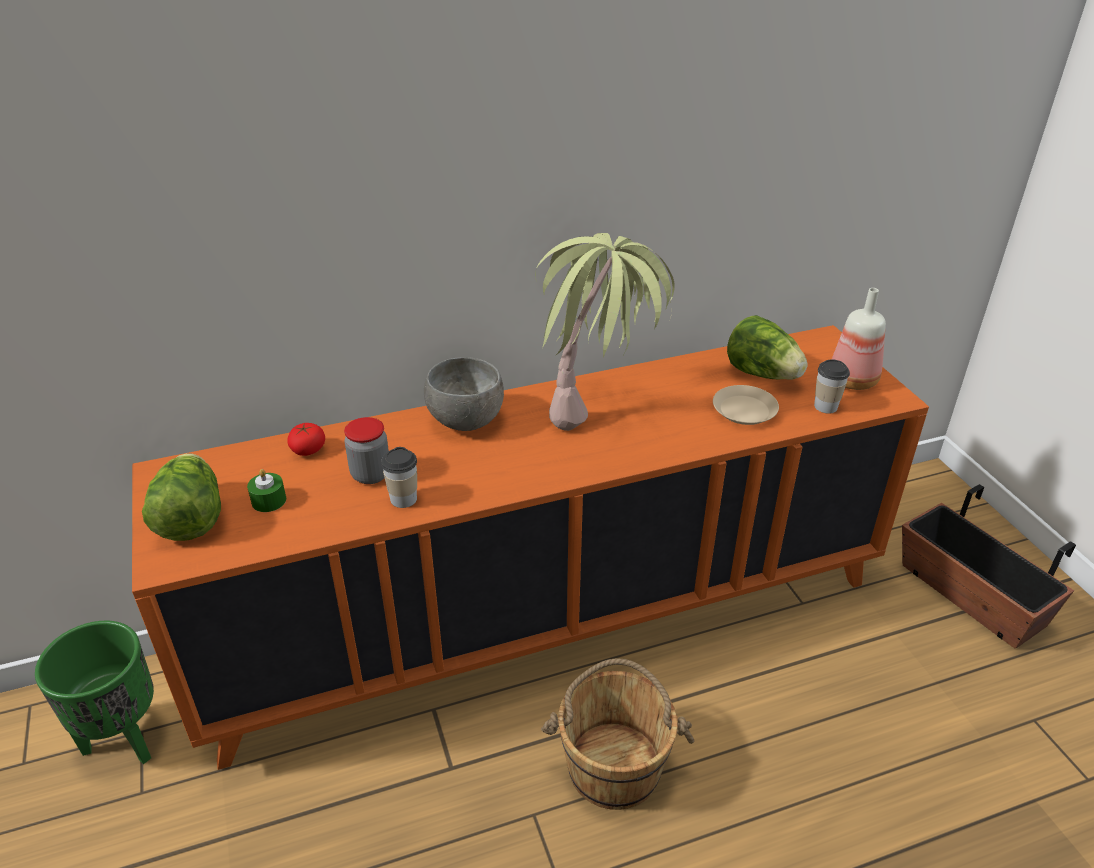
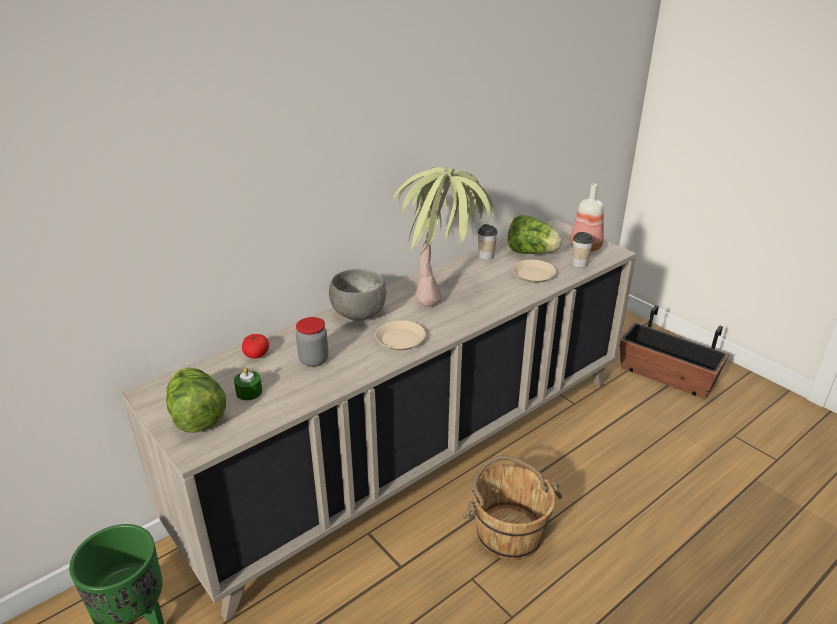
camera: 20 degrees left, 5 degrees down
(403, 499) = (347, 370): cup -> cup (486, 256)
(497, 470) = (400, 339): none -> beige plate
(546, 620) = (418, 455): orange cabinet -> beige cabinet

